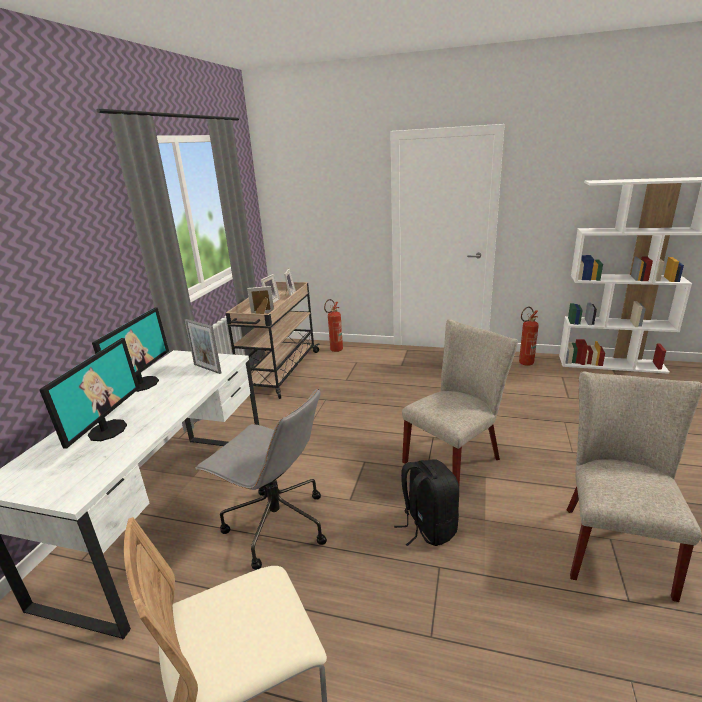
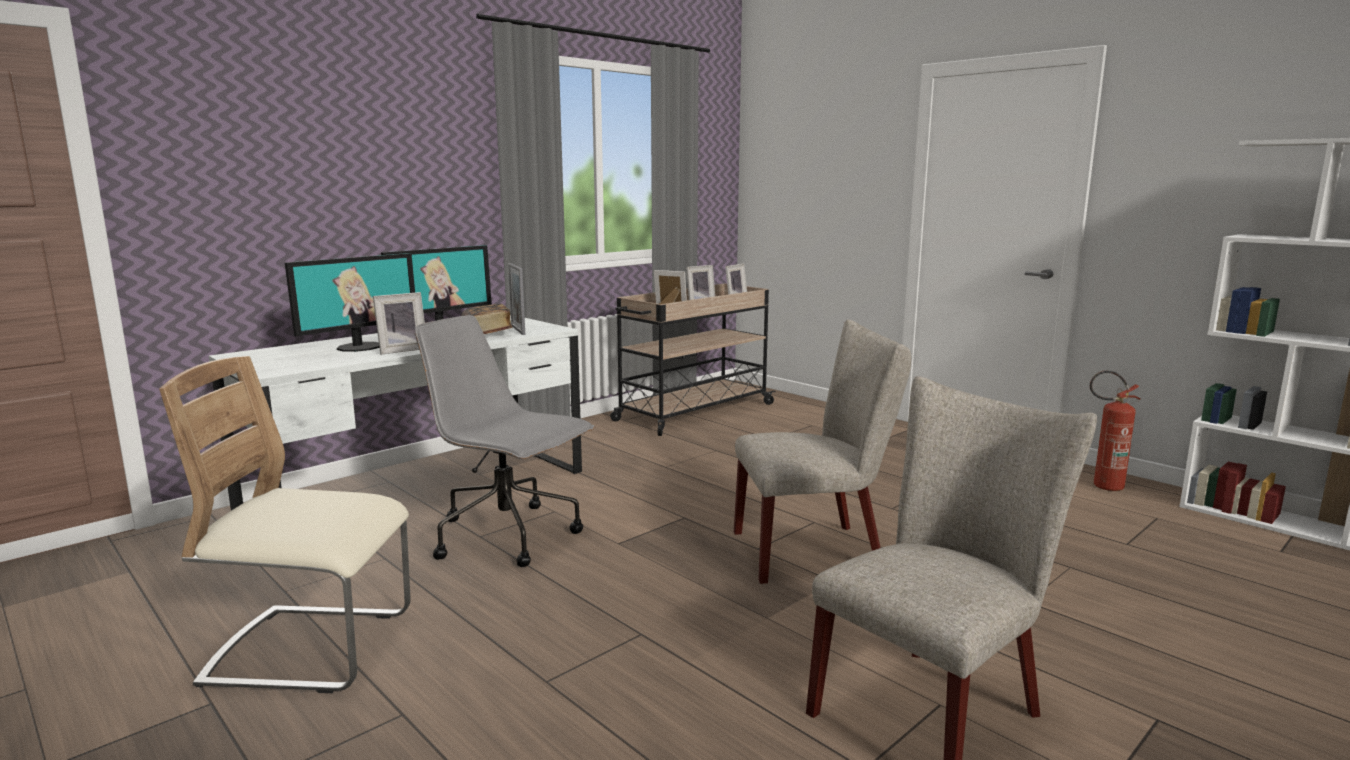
camera: 30 degrees right, 10 degrees down
(152, 422) = (401, 350): none -> picture frame
(189, 379) = (487, 333): none -> book
(275, 525) = (508, 536): grey office chair -> grey office chair turned 150 degrees clockwise
(334, 350) = (797, 407): fire extinguisher -> none
(427, 527) = (678, 597): black backpack -> none

